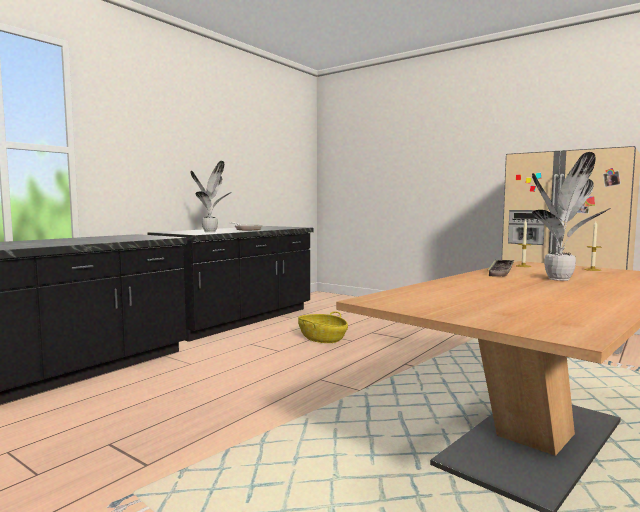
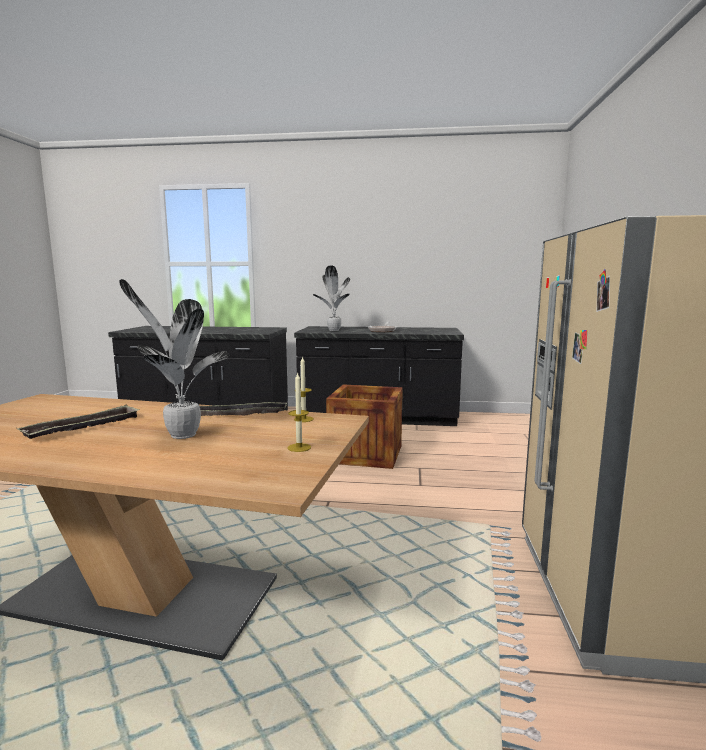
camera: 60 degrees right, 5 degrees up
(322, 338) = (366, 454): basket -> crate
(525, 291) = (84, 427): none -> tray

